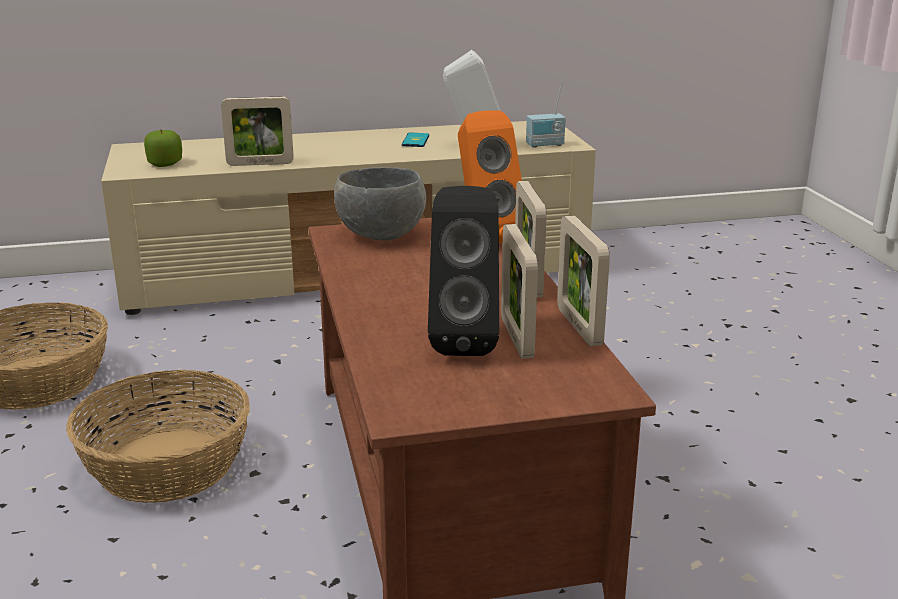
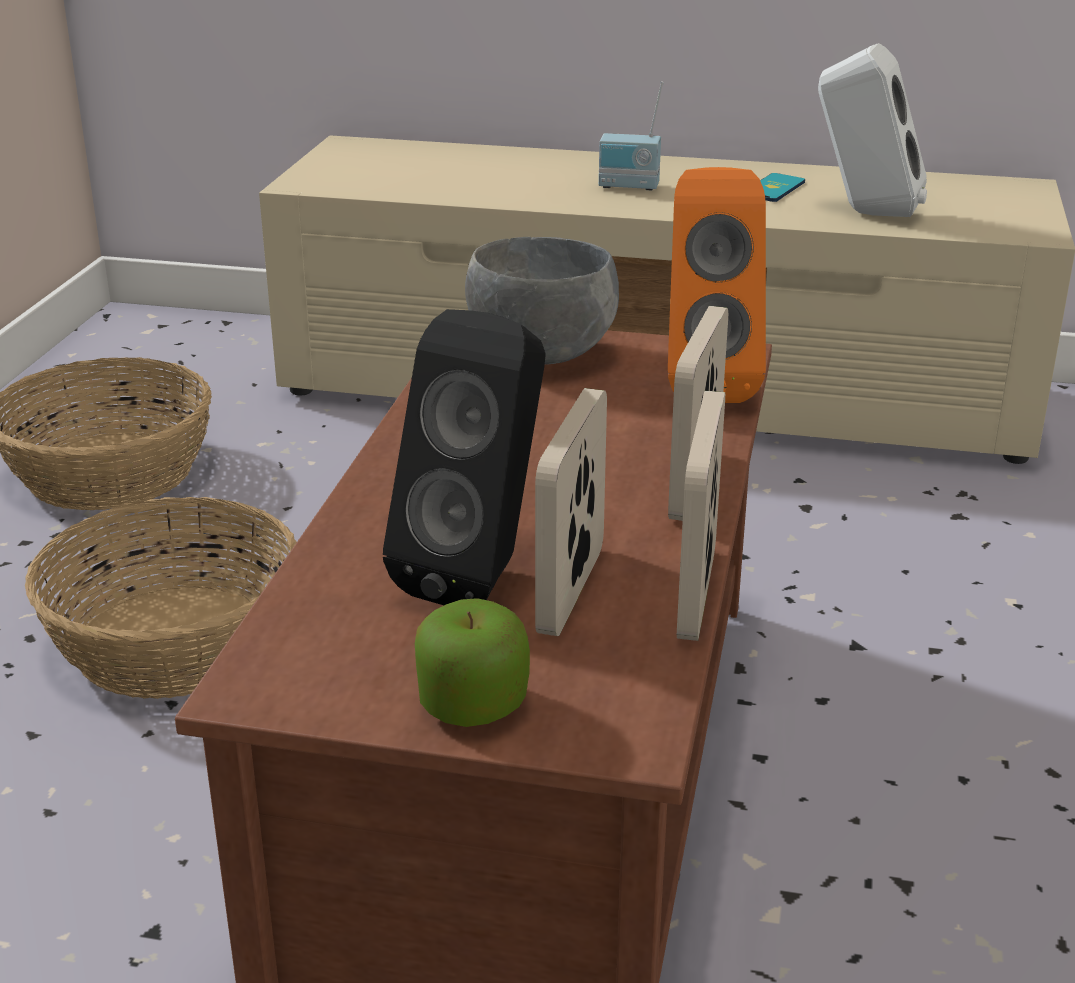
camera: 25 degrees right, 5 degrees up
(165, 164) = (367, 177): apple -> apple (473, 705)
(260, 164) = (497, 196): picture frame -> none
(545, 145) = (989, 228): radio -> radio (628, 187)

